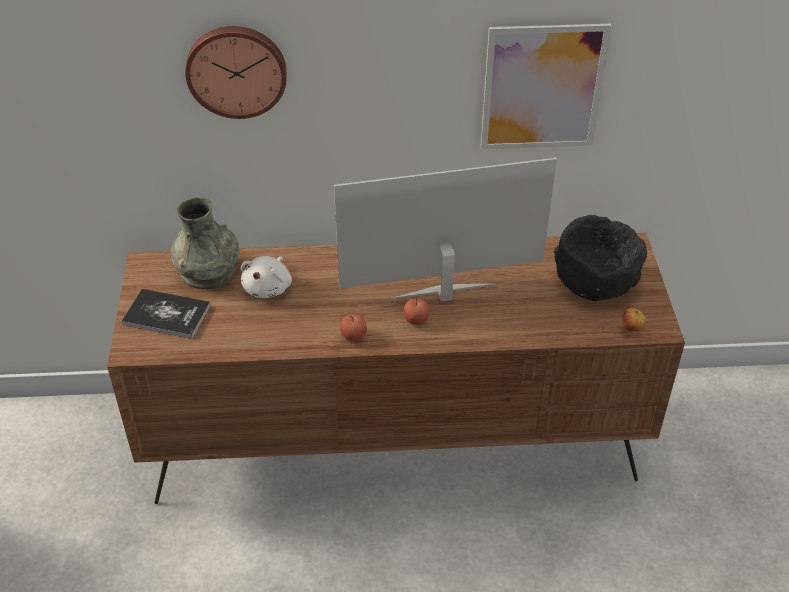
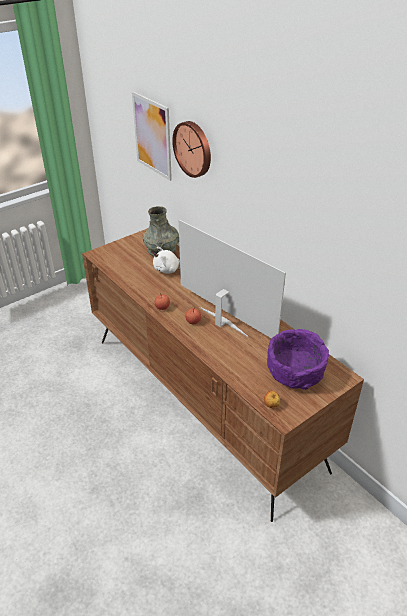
camera: 55 degrees right, 5 degrees down
(167, 315) = (124, 252): book -> none
(542, 88) = (319, 234): picture -> picture (152, 136)
(595, 280) = (295, 373): black bowl -> purple bowl

